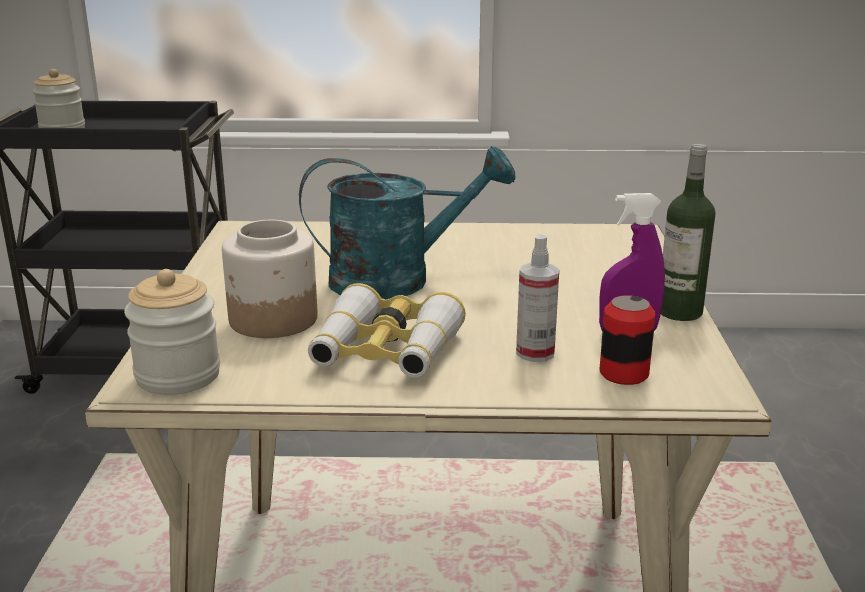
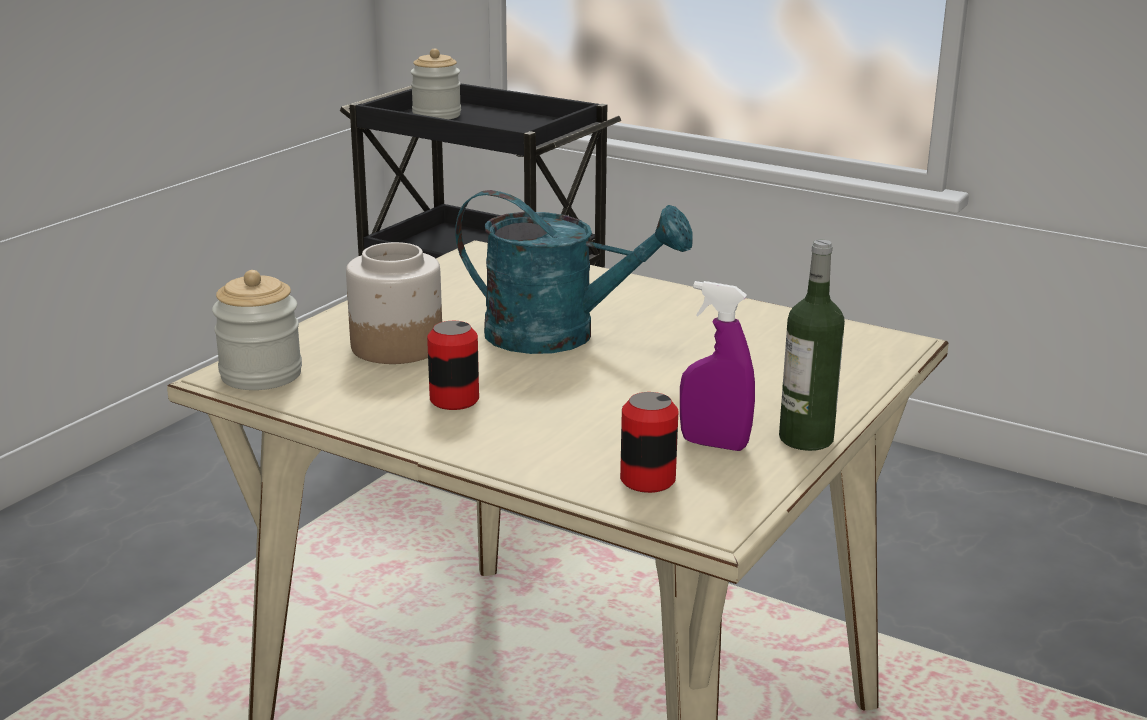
camera: 30 degrees right, 0 degrees up
(386, 351) = (454, 400): binoculars -> can
(535, 353) = (590, 437): spray bottle -> none

